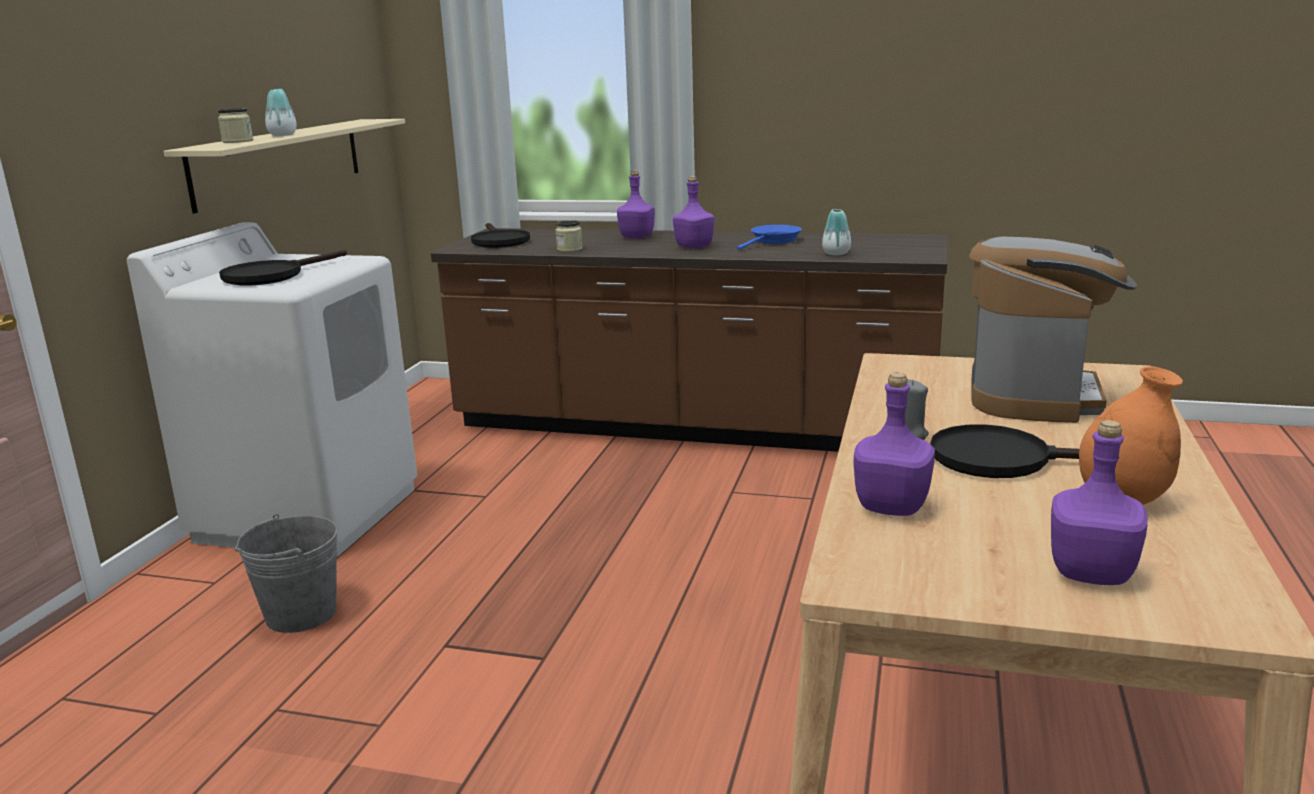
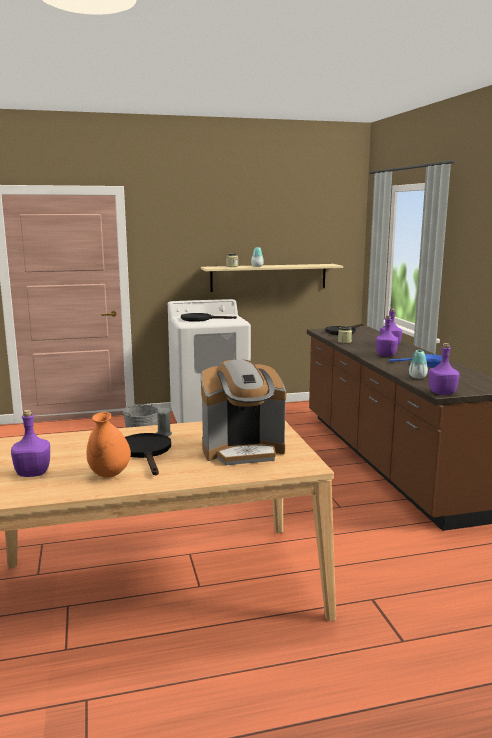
camera: 60 degrees right, 5 degrees down
(890, 507) = (82, 439): purple bottle -> purple bottle (441, 393)

